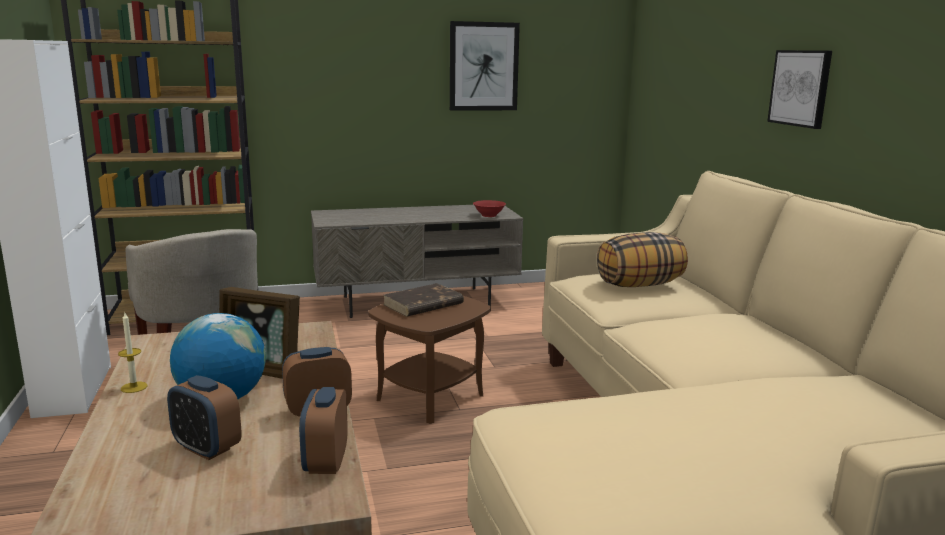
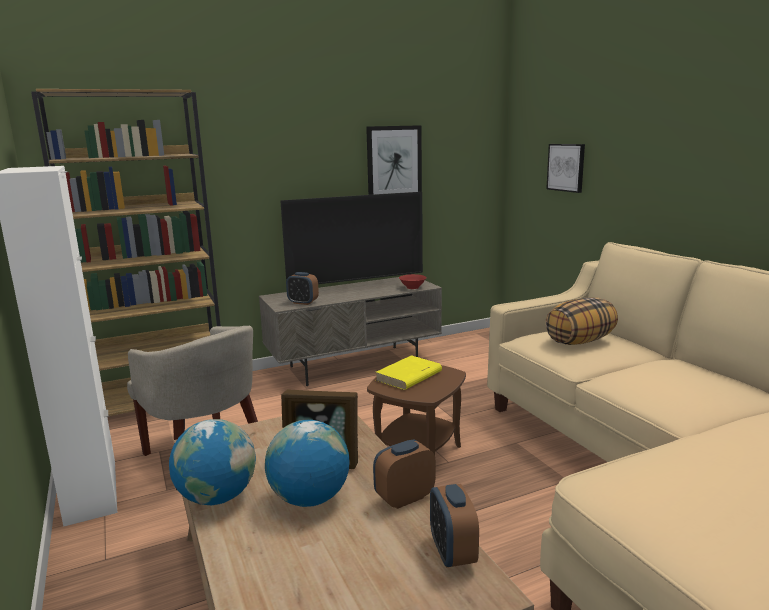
camera: 10 degrees left, 0 degrees up
(134, 387) = (217, 497): candle -> globe
(207, 448) = (335, 555): alarm clock -> alarm clock (303, 302)
(422, 304) = (408, 376): brown book -> yellow book
(426, 210) = (357, 287): none -> television
(800, 88) = (686, 174): picture -> picture (566, 167)

